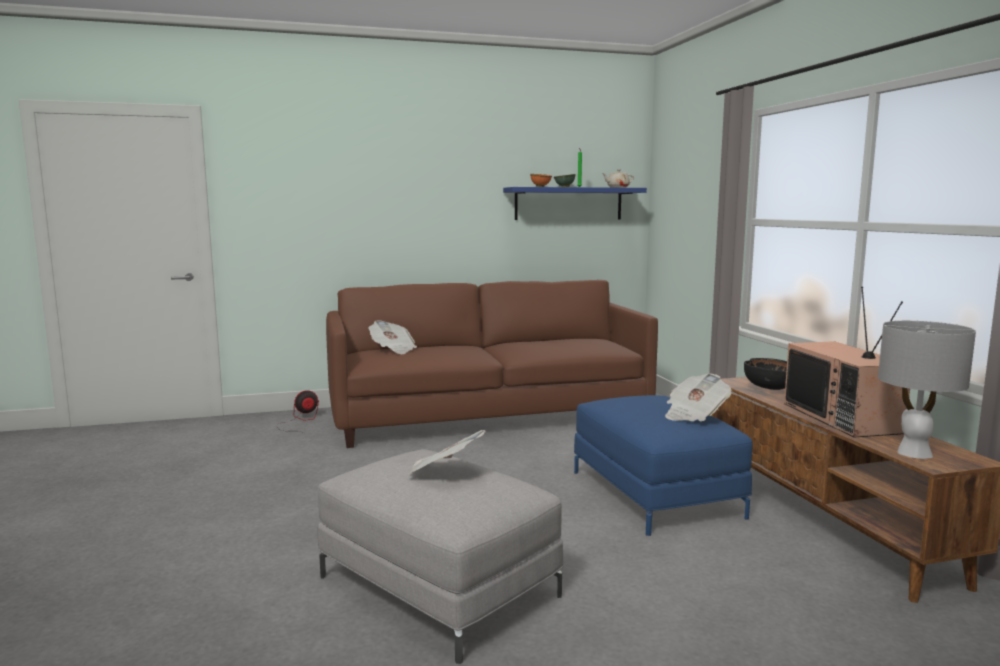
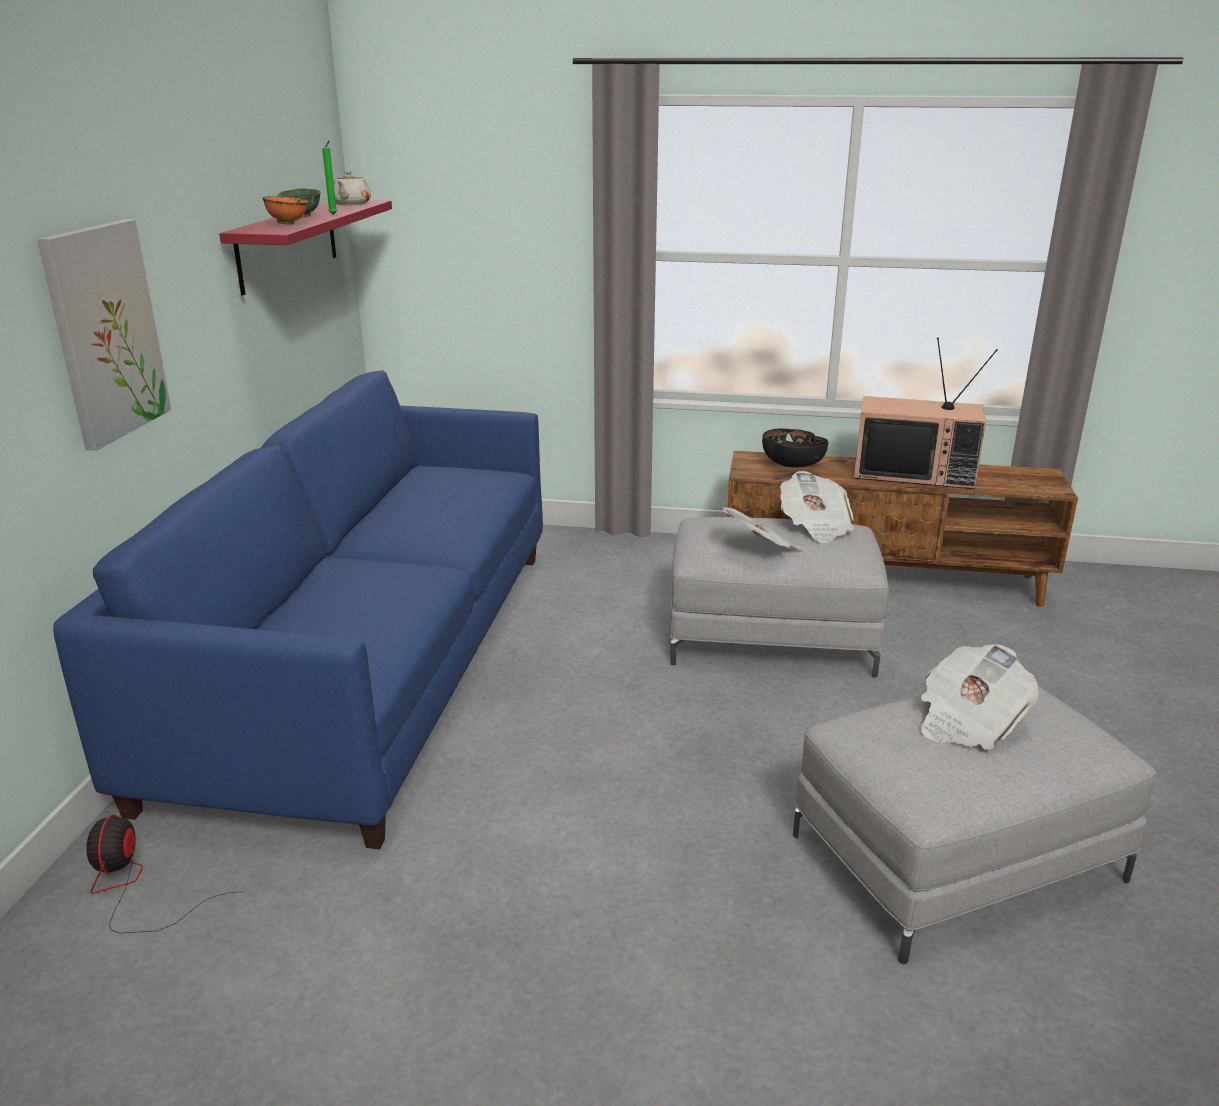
camera: 65 degrees left, 15 degrees up
(393, 350) = (297, 632): newspaper -> newspaper (760, 549)
(405, 213) = (105, 332): none -> picture
(489, 415) = (370, 663): brown sofa -> blue sofa
(568, 203) = (288, 244): blue shelf -> red shelf
(655, 493) = (771, 635): blue ottoman -> grey ottoman
(914, 453) = (1024, 485): grey table lamp -> none

